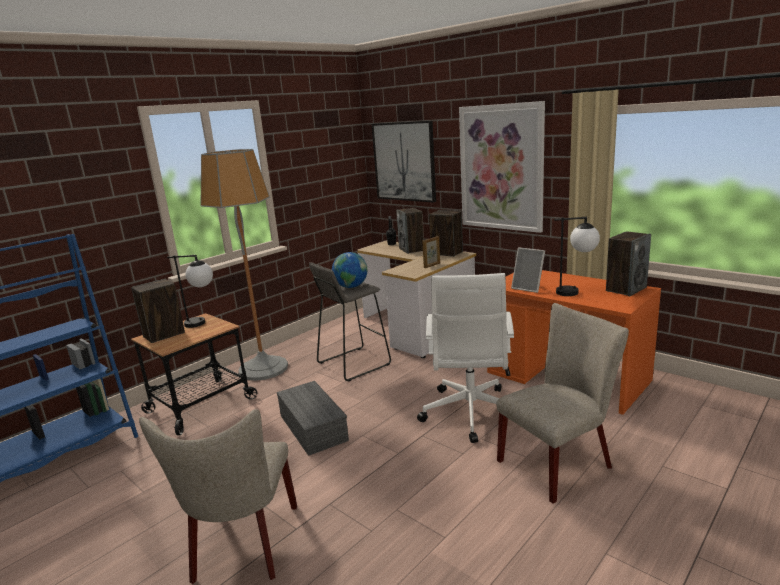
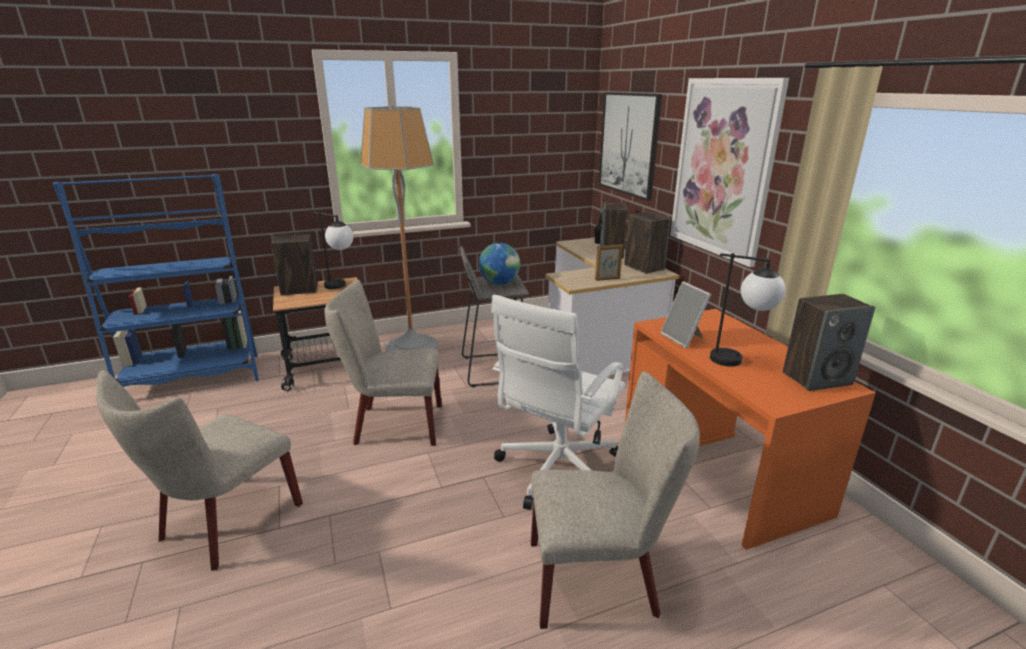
camera: 25 degrees right, 5 degrees up
(311, 427) = (392, 425): grey storage box -> beige chair

